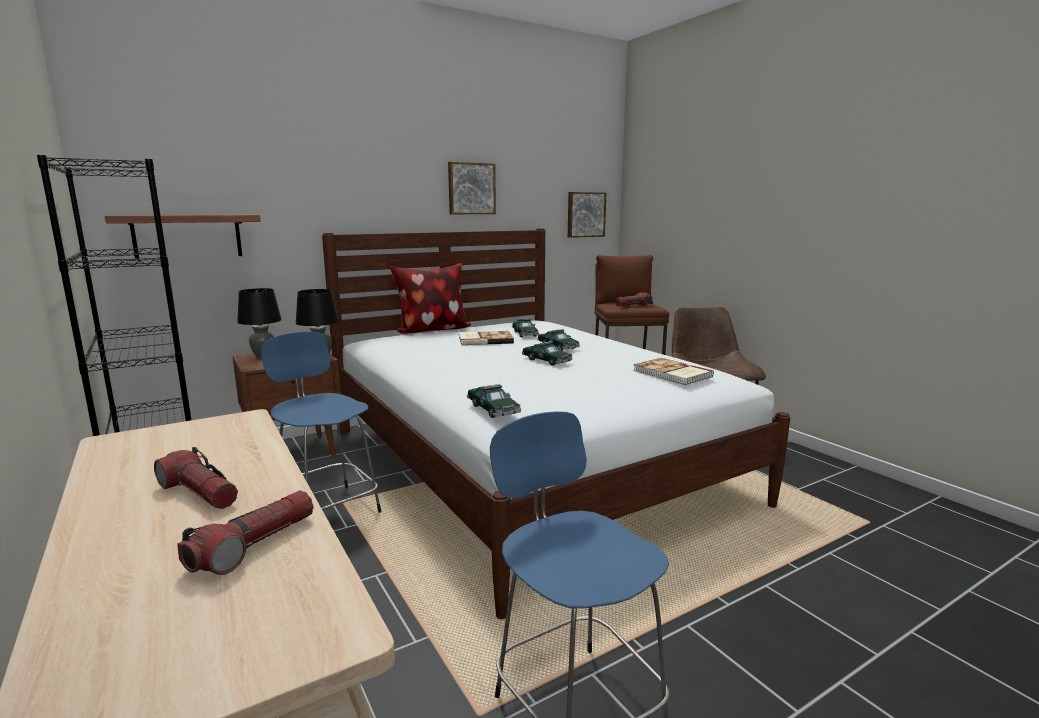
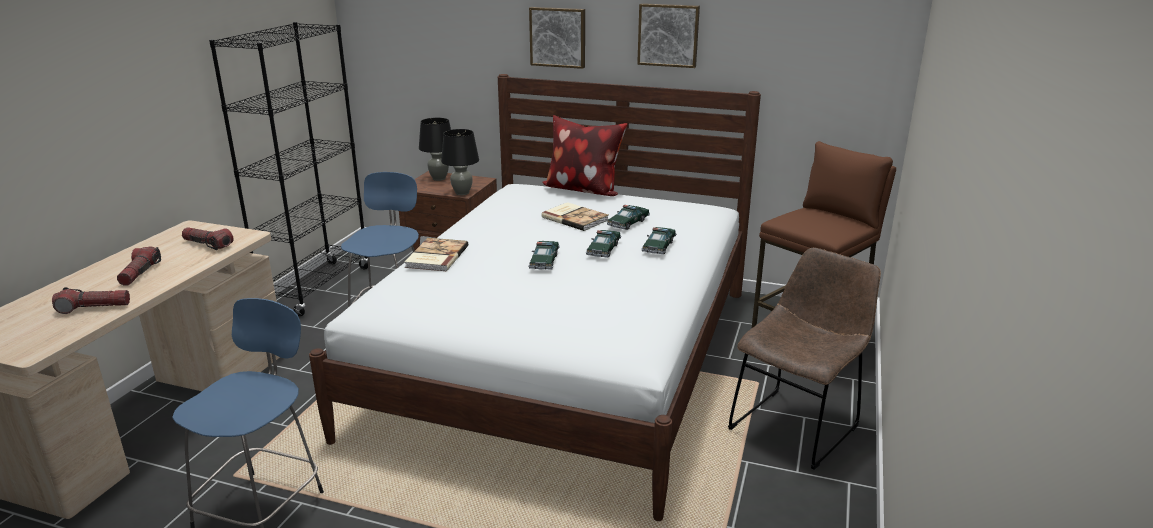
camera: 50 degrees right, 10 degrees up
(187, 236) = (404, 66): shelf -> none
(493, 409) = (386, 288): toy car -> toy car (659, 246)
(585, 214) = (845, 77): picture -> picture (558, 37)
(633, 305) = (810, 224): flashlight -> flashlight (208, 244)
(672, 374) = (587, 321): book -> book (435, 257)

